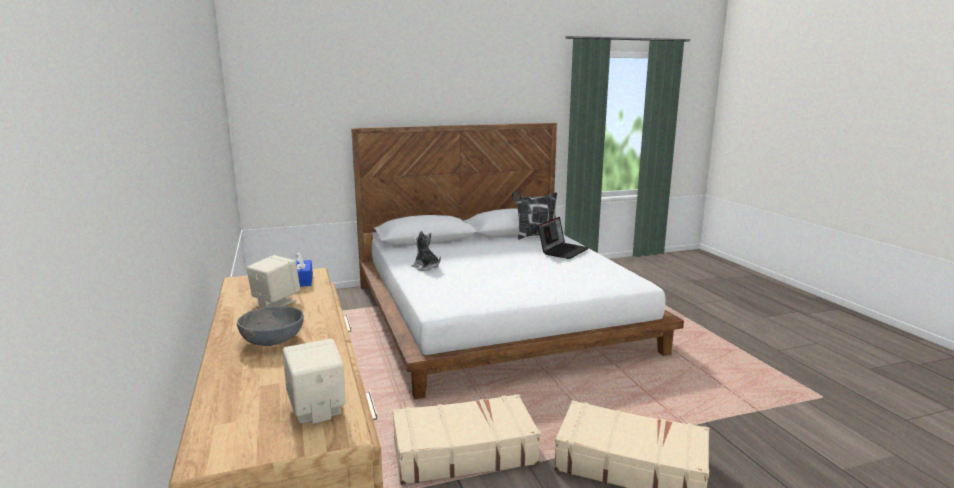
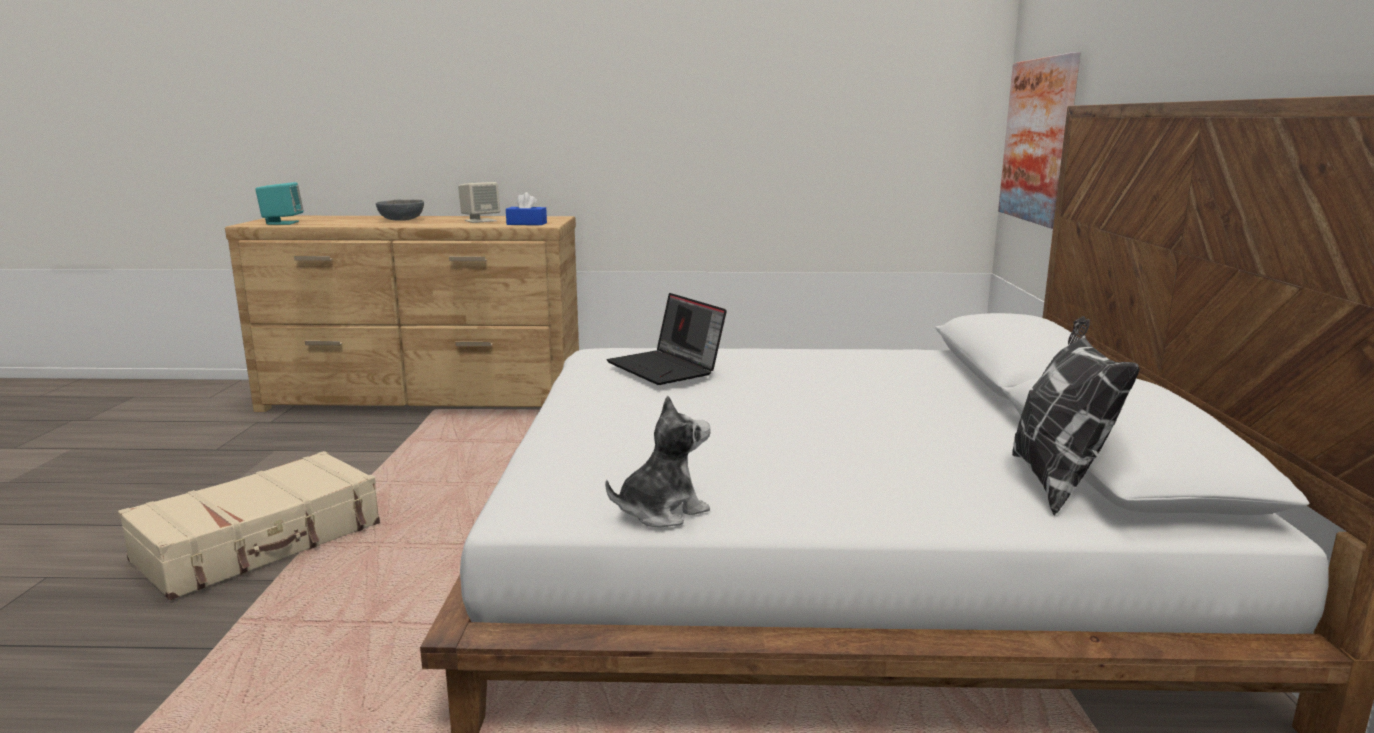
camera: 110 degrees right, 0 degrees up
(295, 146) = (1038, 140): none -> picture
(317, 410) = (282, 223): beige speaker -> turquoise speaker
(426, 267) = (799, 360): plush toy -> plush toy (661, 511)
(463, 451) = (434, 459): beige suitcase -> none
(563, 251) = (858, 479): laptop -> laptop (667, 368)

